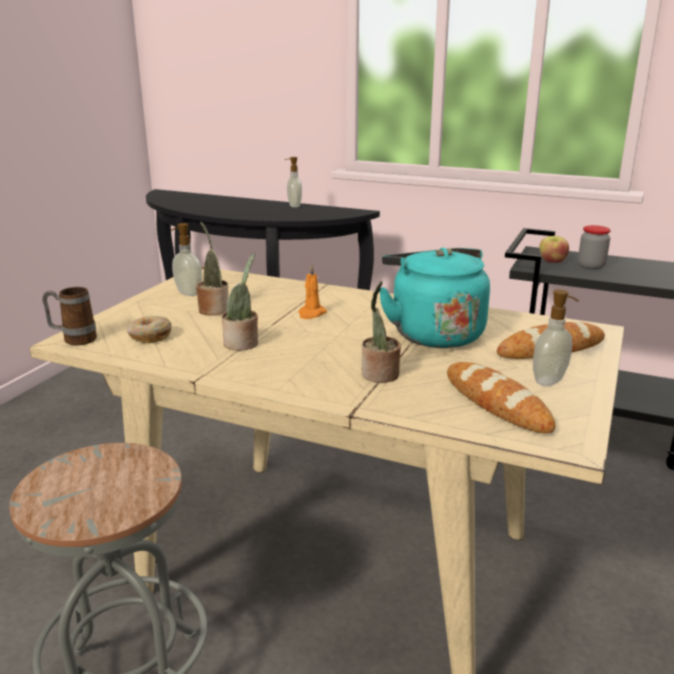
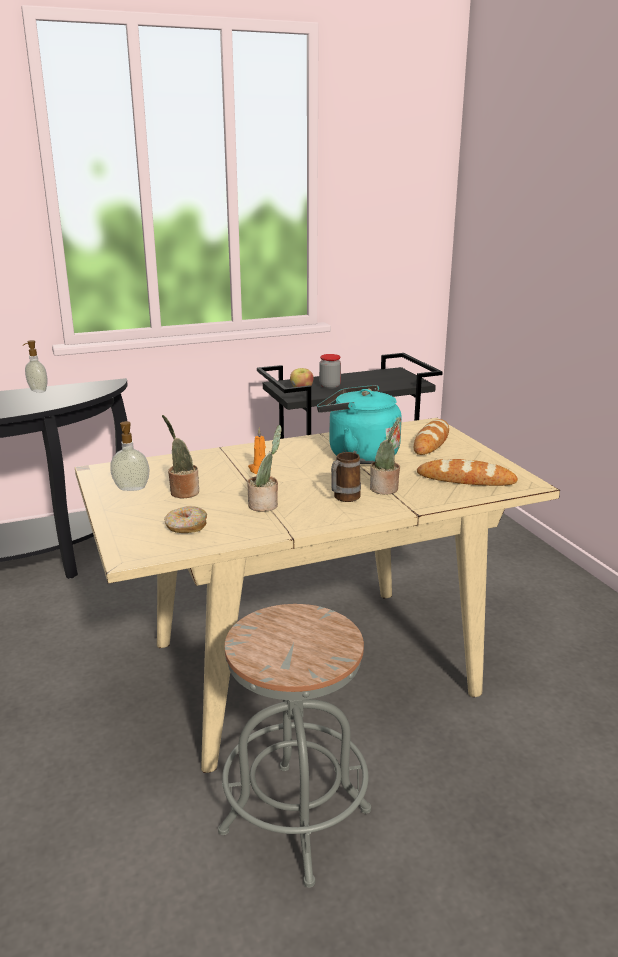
camera: 45 degrees left, 0 degrees up
(73, 340) = (132, 553): mug -> mug (343, 499)
(550, 381) = (465, 459): soap dispenser -> none

